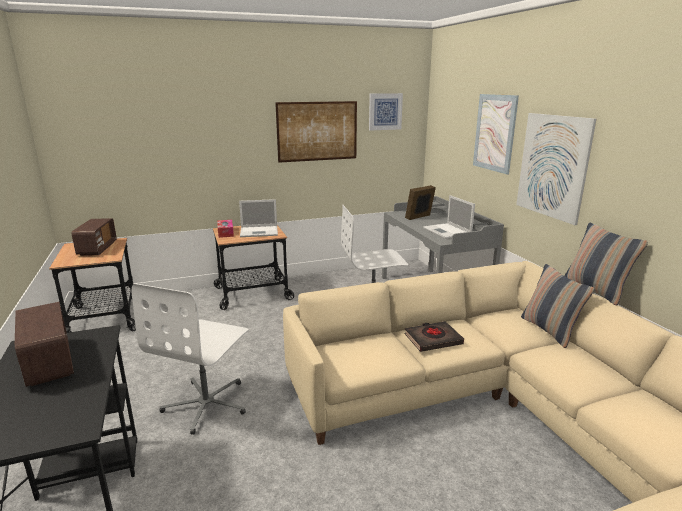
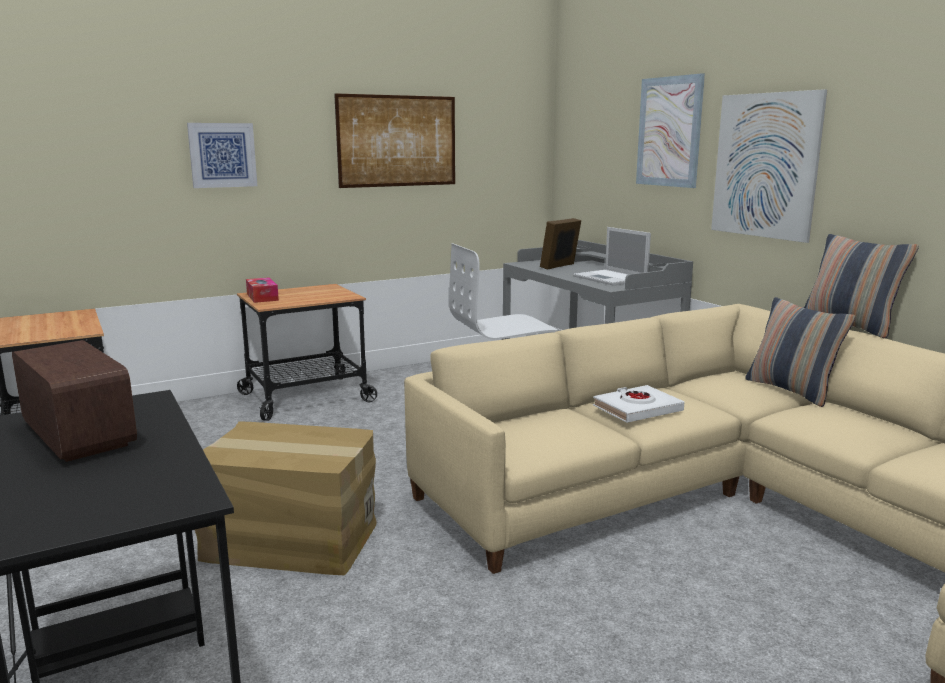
camera: 10 degrees left, 5 degrees down
(97, 248) = (50, 322): radio -> none
(207, 404) = (290, 541): white office chair -> cardboard box
(260, 232) = (318, 294): laptop -> none
(385, 111) = (494, 114): picture -> picture (222, 155)
(433, 340) = (637, 409): black book -> white book

